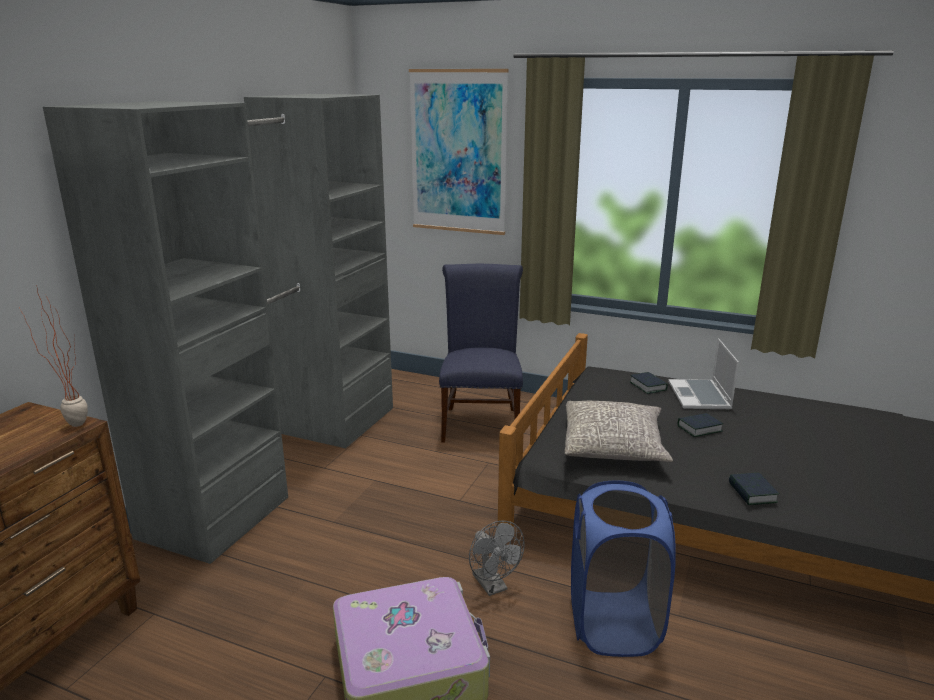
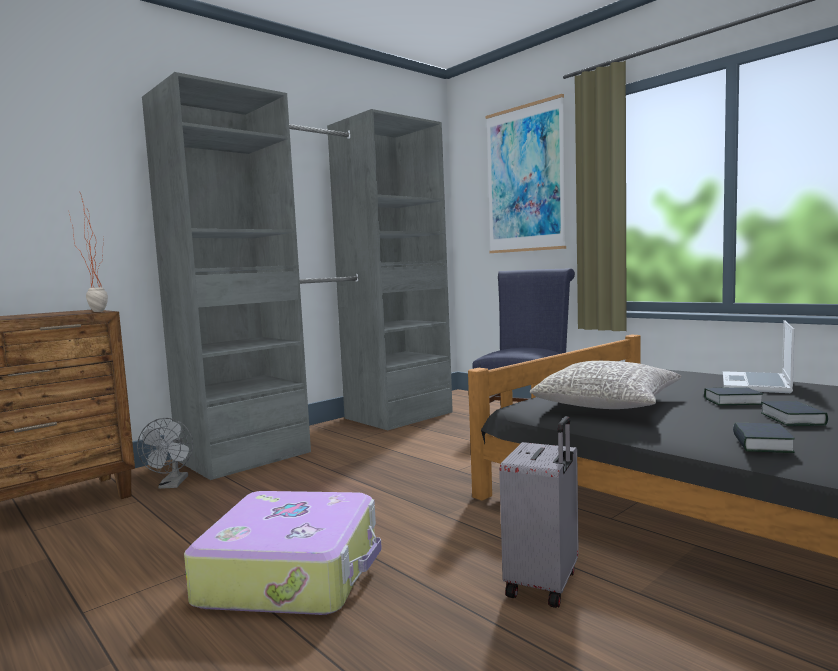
camera: 25 degrees right, 15 degrees down
(493, 586) = (433, 531): grey fan -> grey fan (172, 485)
(613, 624) = (544, 584): blue laundry basket -> grey suitcase
(648, 386) = (694, 377): book -> book (792, 419)

